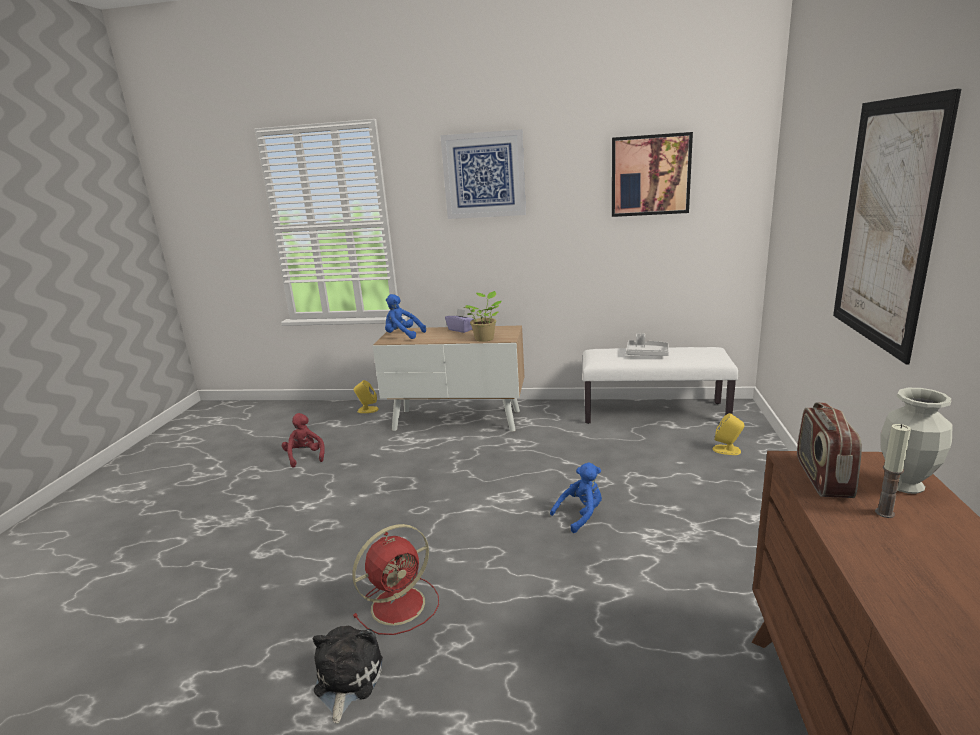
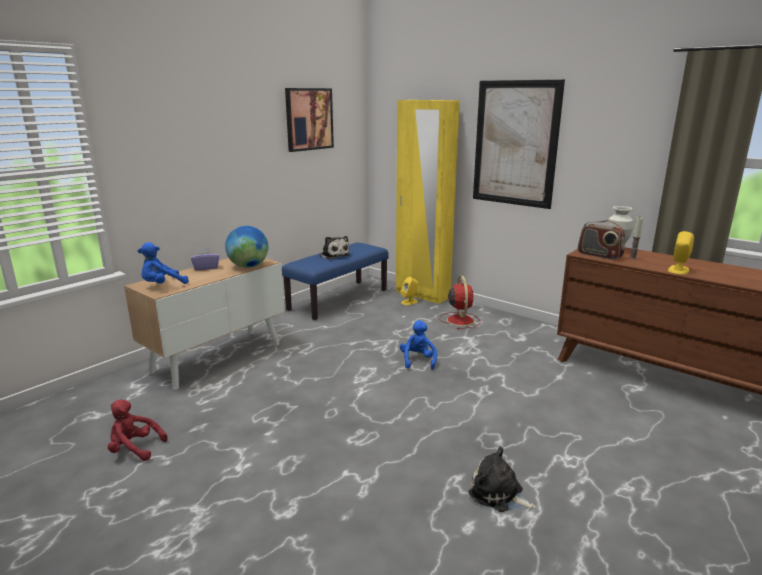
camera: 60 degrees left, 0 degrees up
(367, 410) = (102, 390): yellow speaker -> yellow speaker (678, 270)
(400, 604) = (439, 452): red fan -> red fan (460, 320)
(484, 175) = (192, 115): picture -> none
(485, 338) = (248, 266): potted plant -> globe
(647, 354) = (334, 255): grey tray -> plush toy
(654, 412) = (338, 299): white bench -> blue bench
(764, 449) = (422, 295): none -> yellow wardrobe

